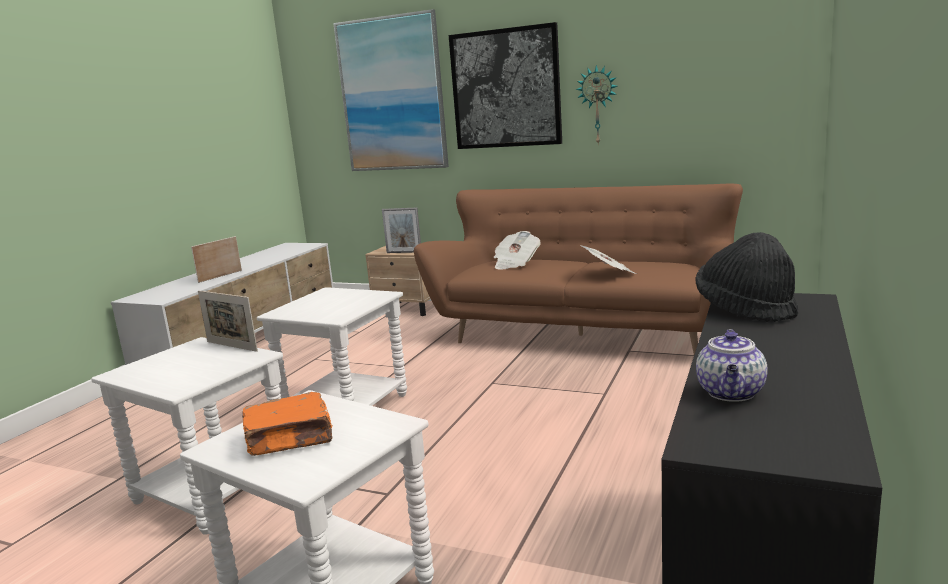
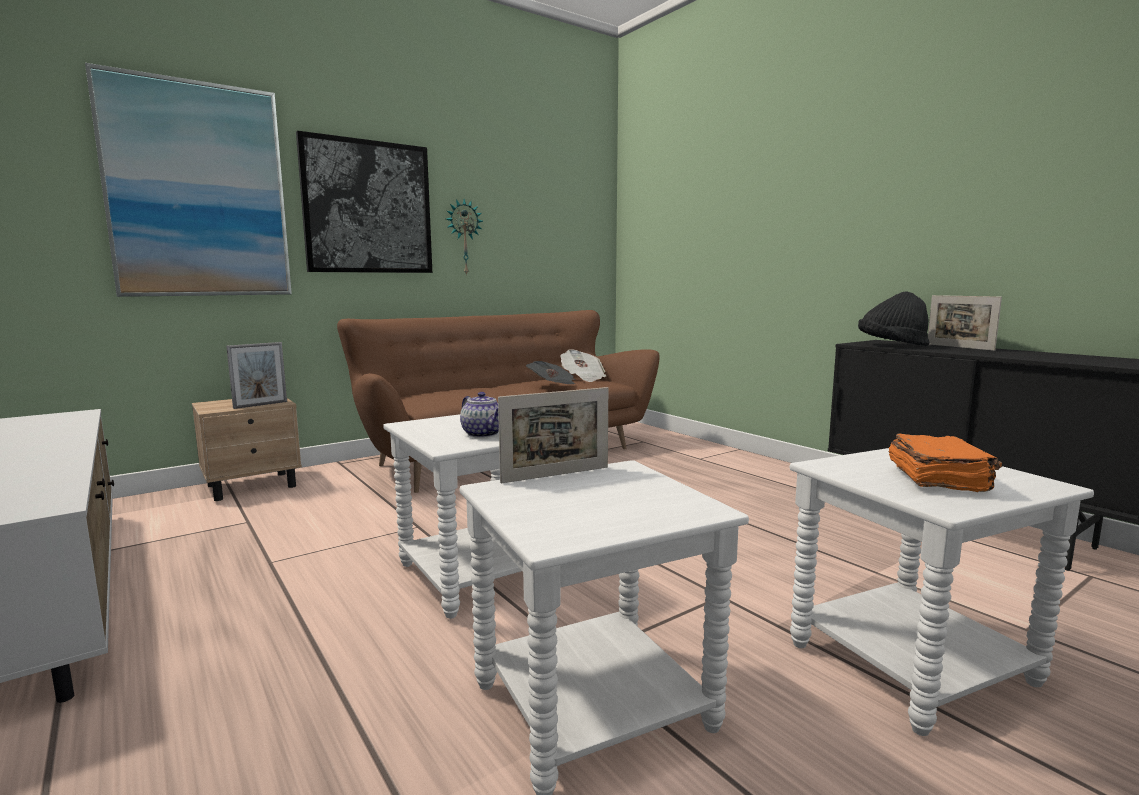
camera: 60 degrees left, 5 degrees down
(220, 276) = (44, 463): picture frame -> picture frame (959, 347)
(515, 264) = (443, 394): newspaper -> newspaper (583, 378)
(731, 393) = (1059, 359): teapot -> teapot (484, 434)

